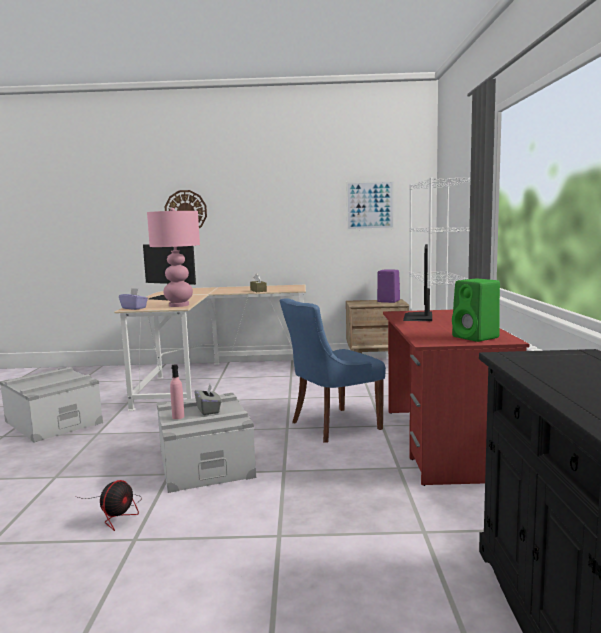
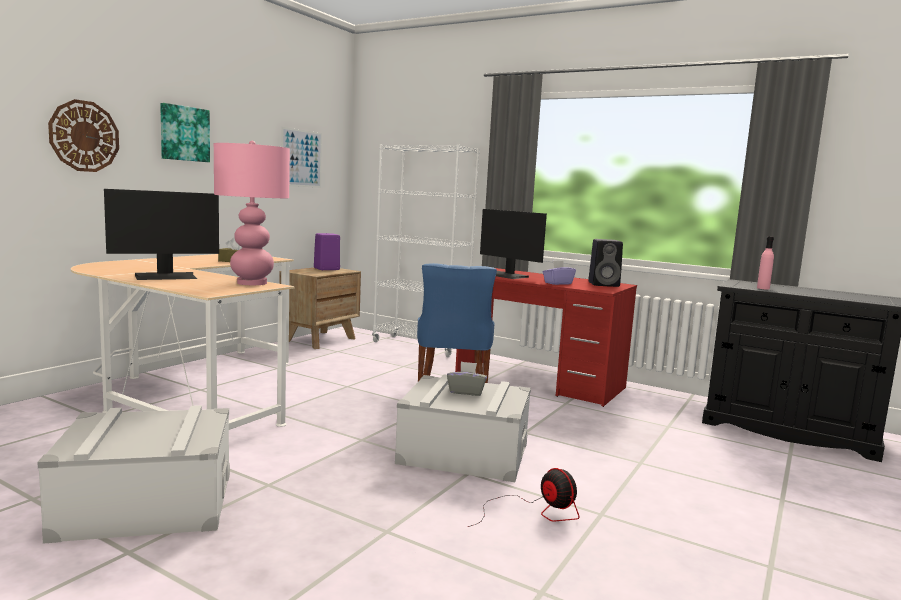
camera: 60 degrees left, 0 degrees up
(134, 308) = (211, 291): purple tissue box -> purple tissue box (557, 283)
(178, 417) = (467, 404): pink bottle -> pink bottle (763, 288)
(254, 200) = (184, 133): none -> picture
(477, 337) = (604, 284): green speaker -> black speaker

